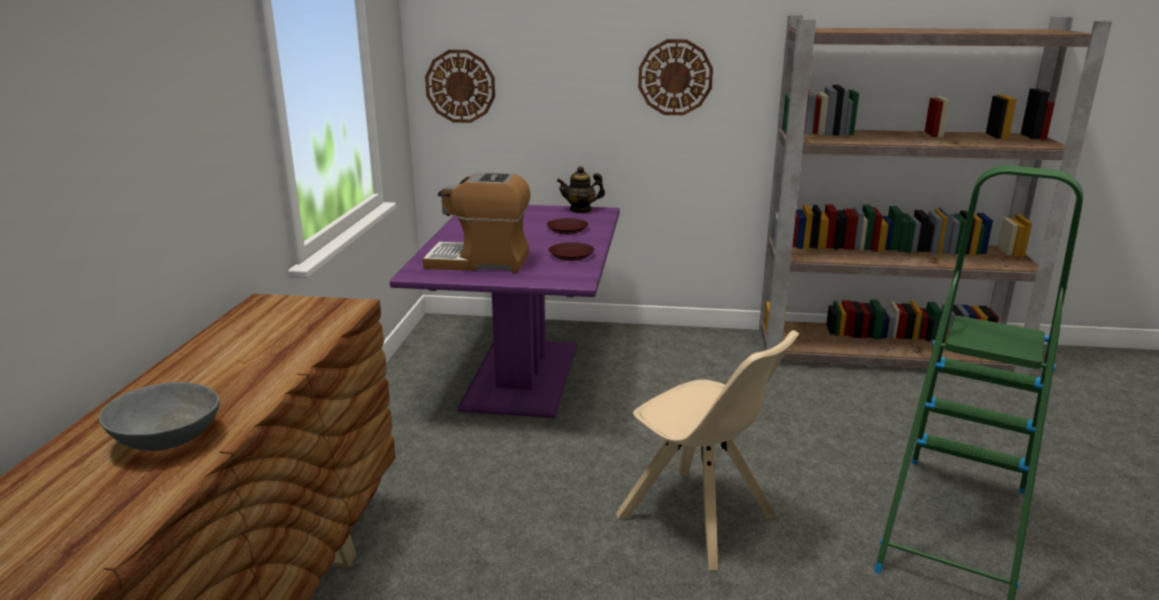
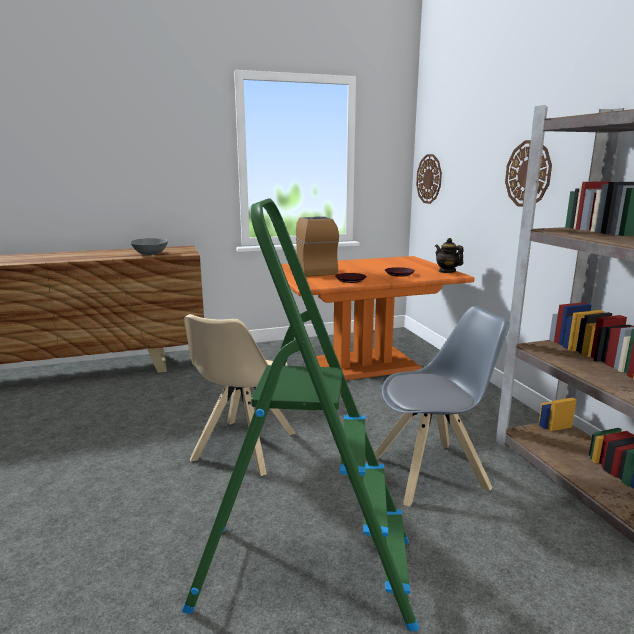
camera: 65 degrees right, 5 degrees down
(166, 440) = (55, 258): grey bowl -> grey bowl (150, 254)
(524, 375) = (362, 365): purple dining table -> orange dining table
(807, 413) = (432, 472): none -> grey chair

